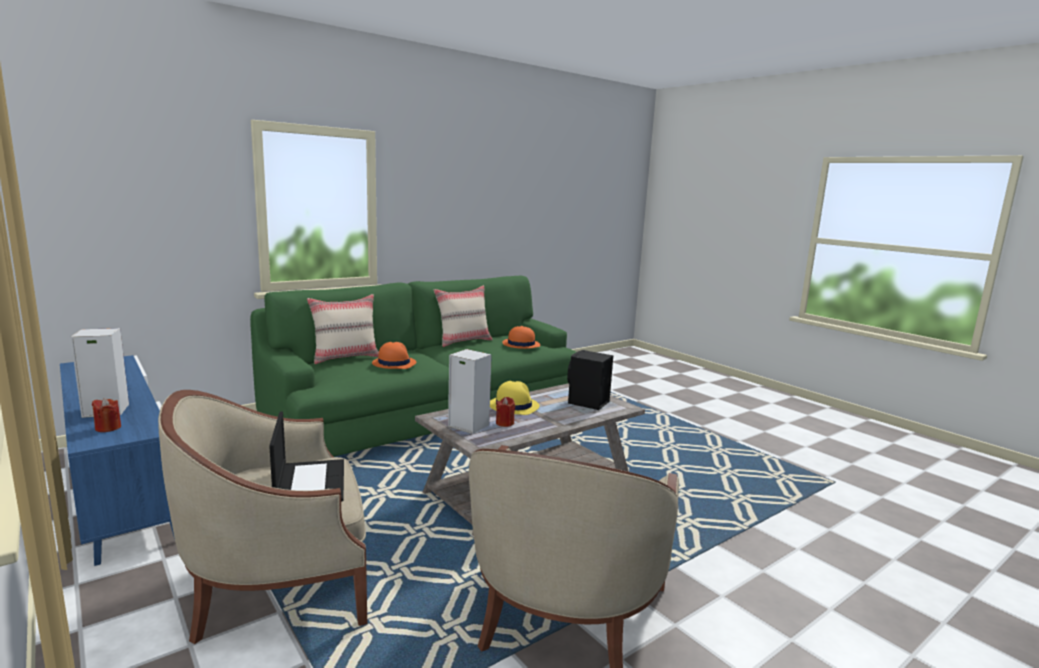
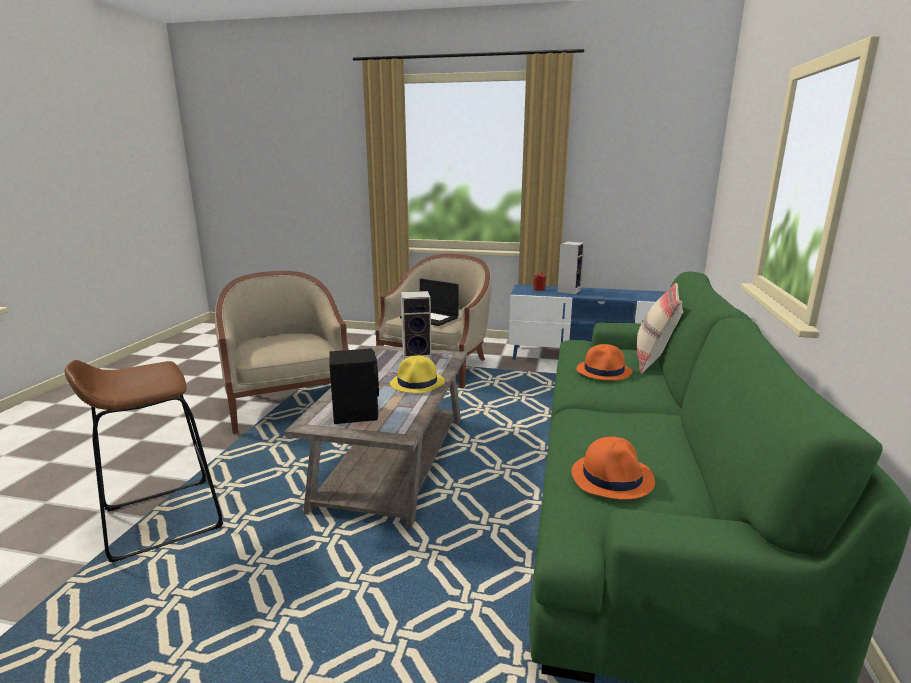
camera: 140 degrees right, 5 degrees up
(463, 341) = (683, 442): beige pillow -> none
(505, 423) = (395, 367): red candle -> none
(738, 519) = (162, 518): none -> brown stool

